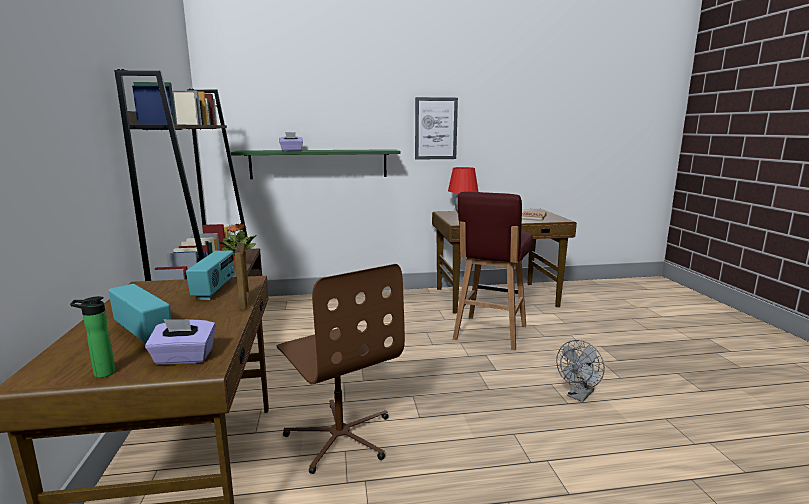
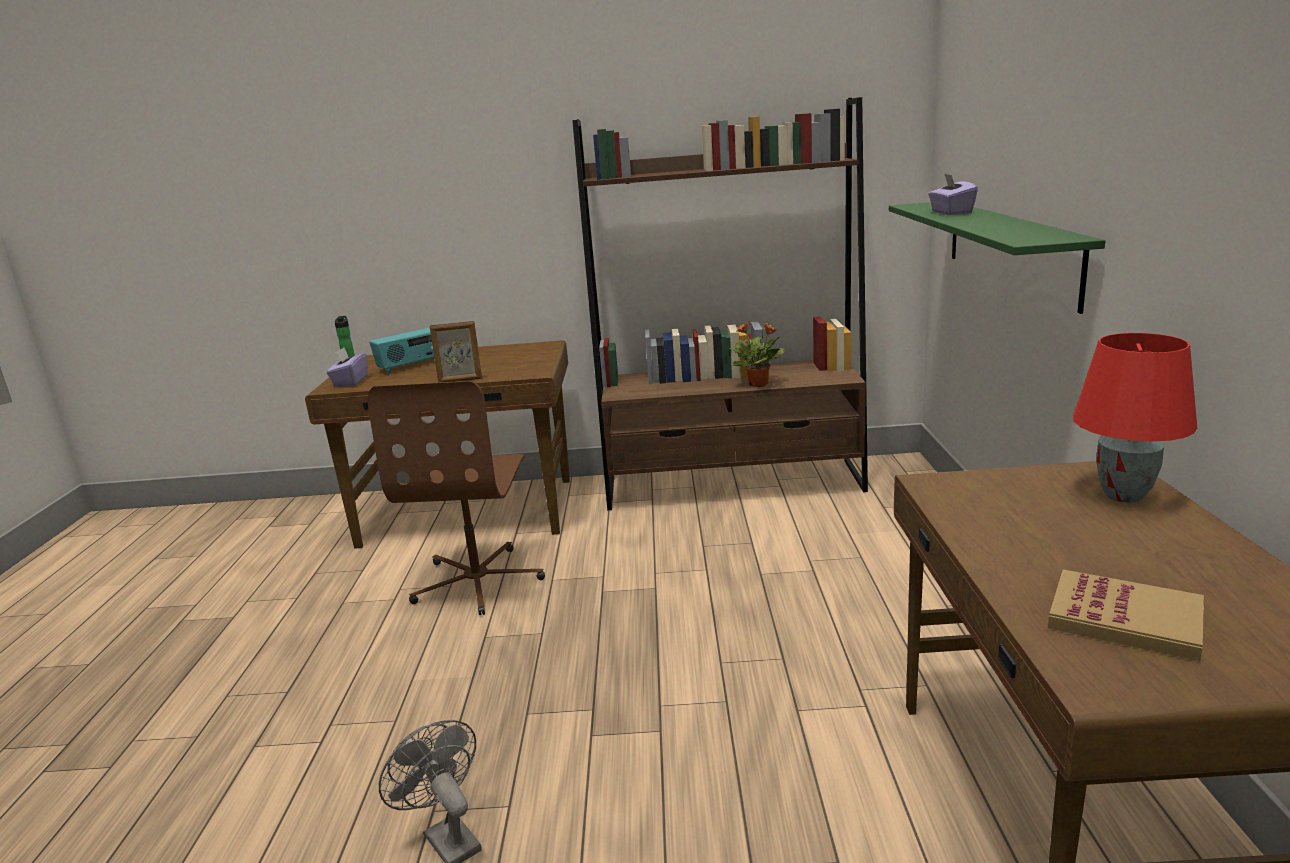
camera: 100 degrees right, 5 degrees up
(215, 289) = (510, 367): radio -> none
(340, 436) = (478, 581): brown office chair -> brown office chair turned 60 degrees counterclockwise
(436, 128) = (1187, 186): picture -> none
(489, 333) = (775, 755): red stool -> none

